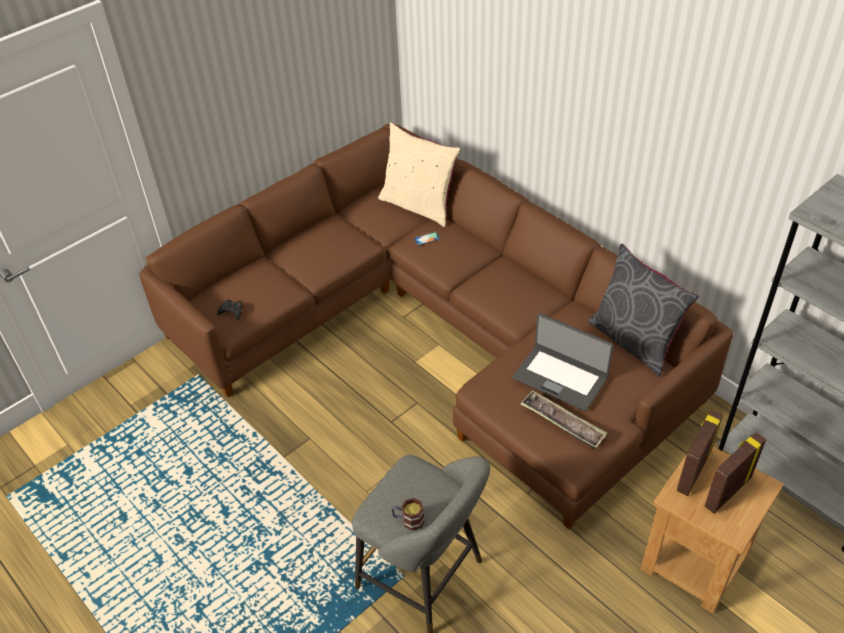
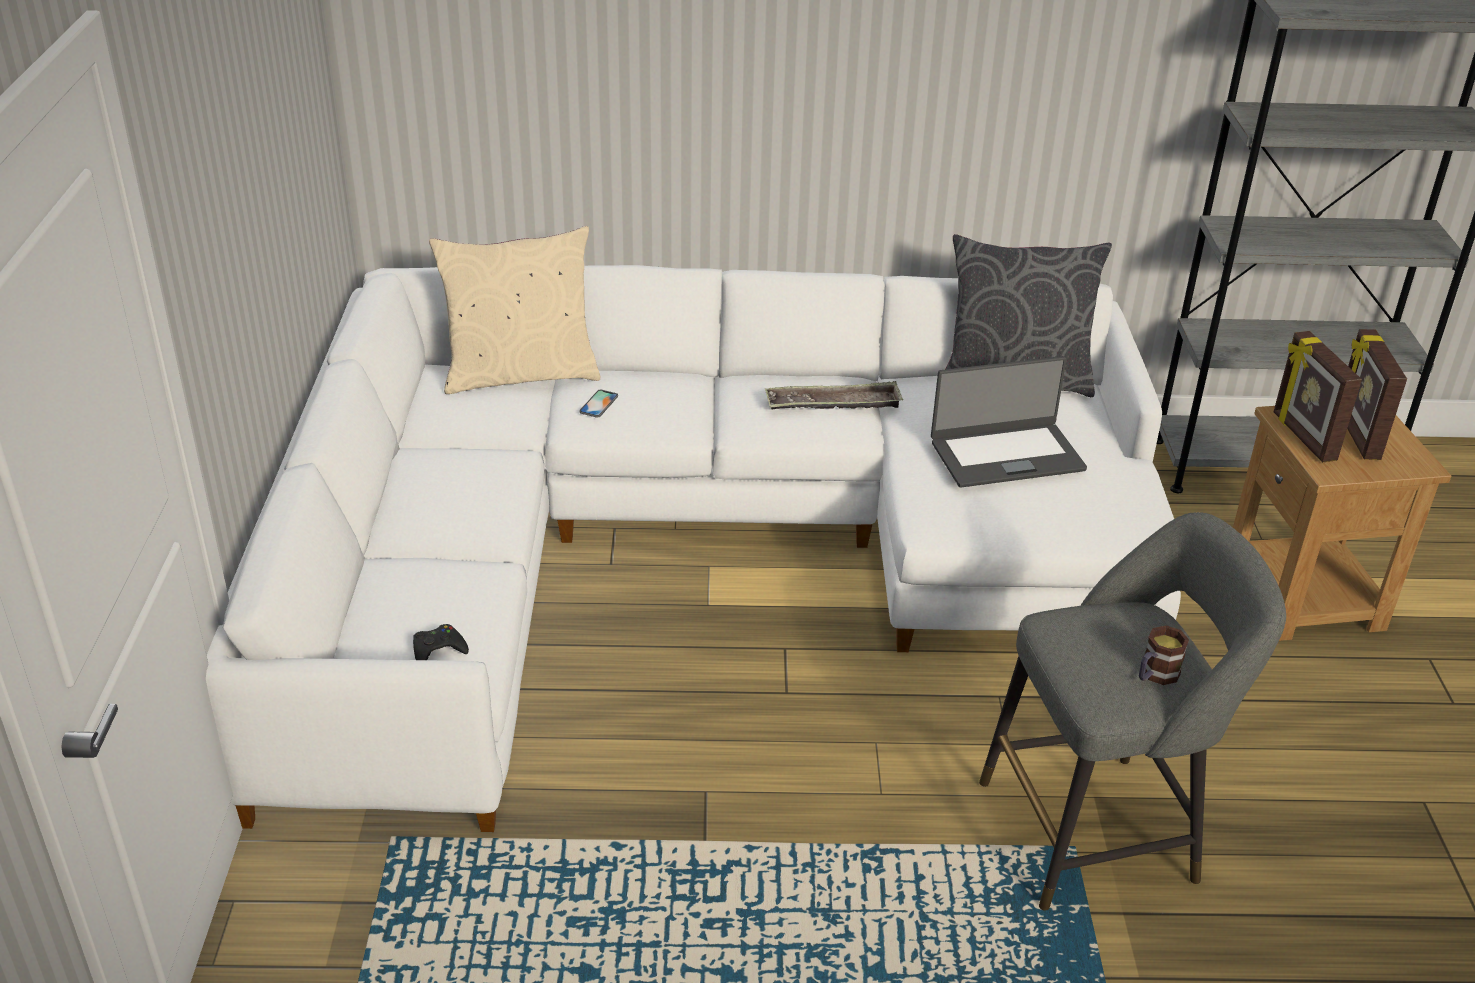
camera: 50 degrees left, 10 degrees down
(439, 331) = (688, 551): brown sofa -> white sofa
(562, 423) = (1078, 499): tray -> tray (833, 404)

